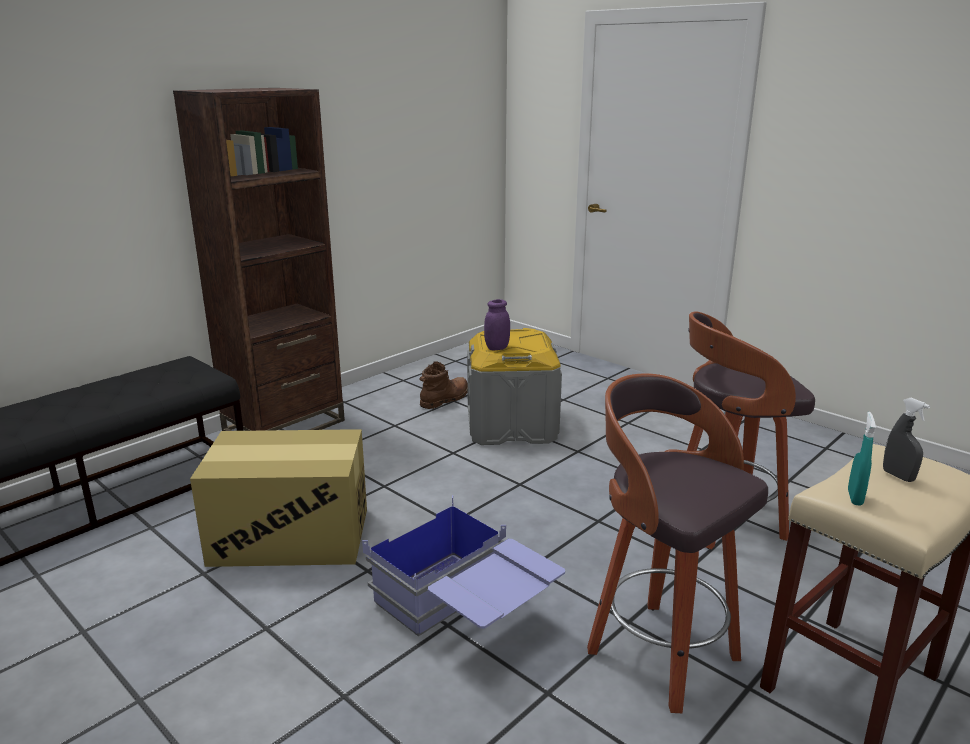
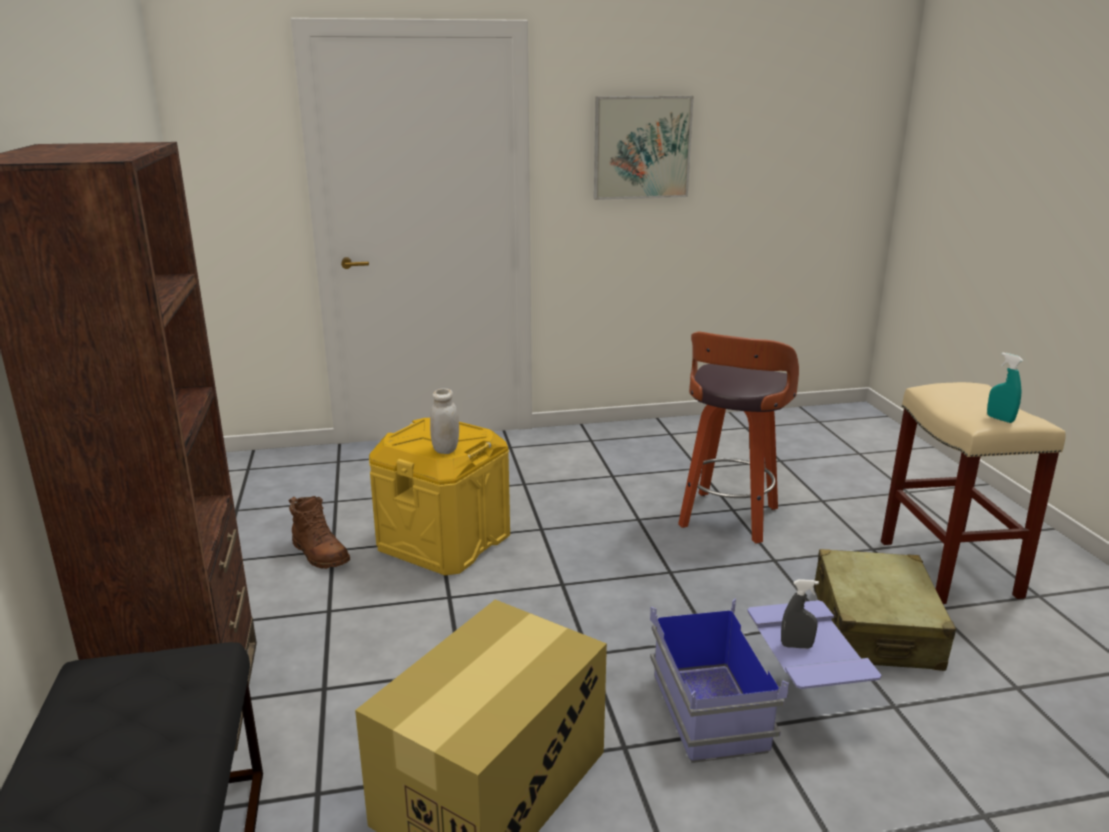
camera: 55 degrees left, 0 degrees up
(445, 399) = (319, 554): brown boot -> brown boot turned 150 degrees clockwise
(497, 348) = (445, 449): purple jar -> white jar
(511, 426) = (444, 541): grey storage box -> yellow storage box
(658, 653) = (875, 628): stool -> beige suitcase
(867, 135) = (642, 147): none -> picture
(898, 476) = (971, 398): grey spray bottle -> grey spray bottle (796, 646)

